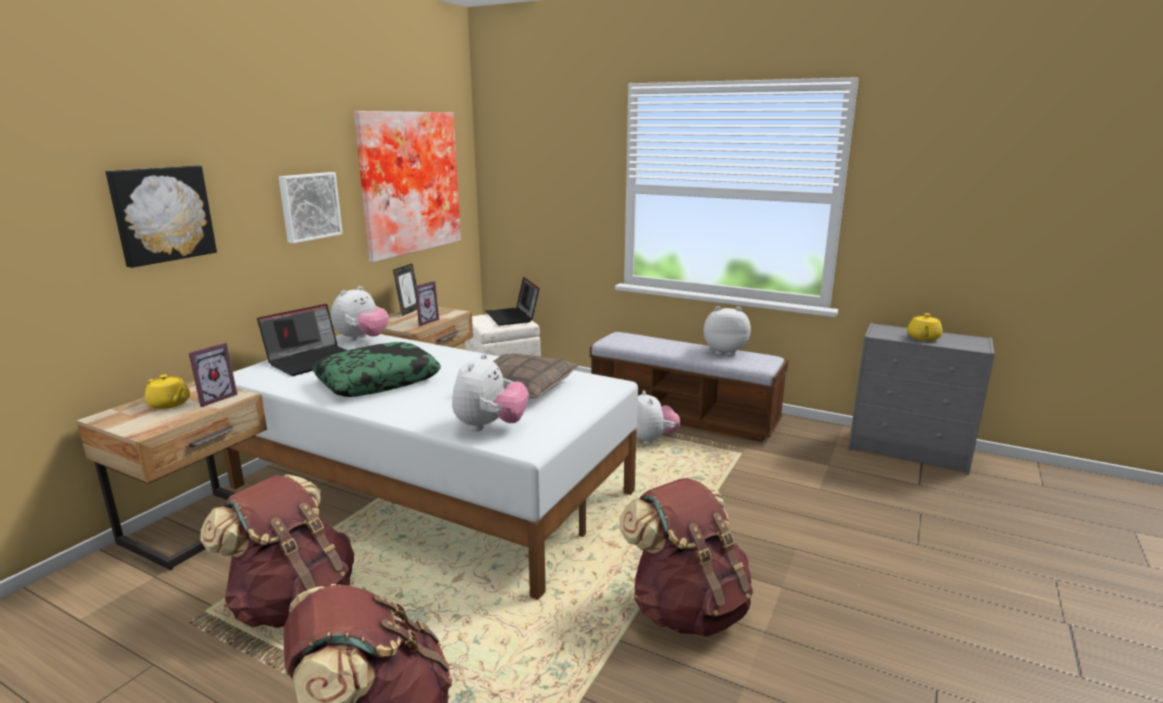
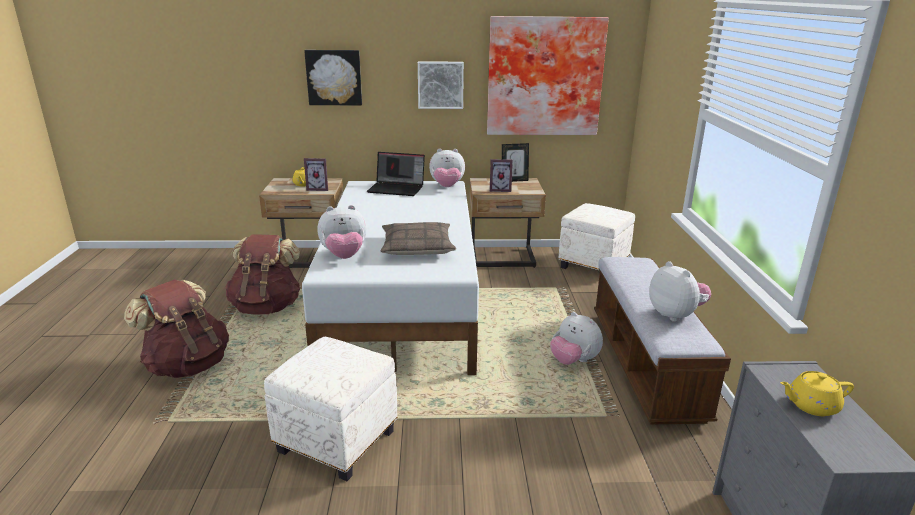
camera: 60 degrees right, 5 degrees up
(378, 380) = (384, 211): pillow -> none
(513, 317) = (609, 215): laptop -> none
(652, 439) = (574, 361): plush toy -> plush toy turned 90 degrees clockwise
(687, 609) = (338, 441): brown backpack -> white ottoman

